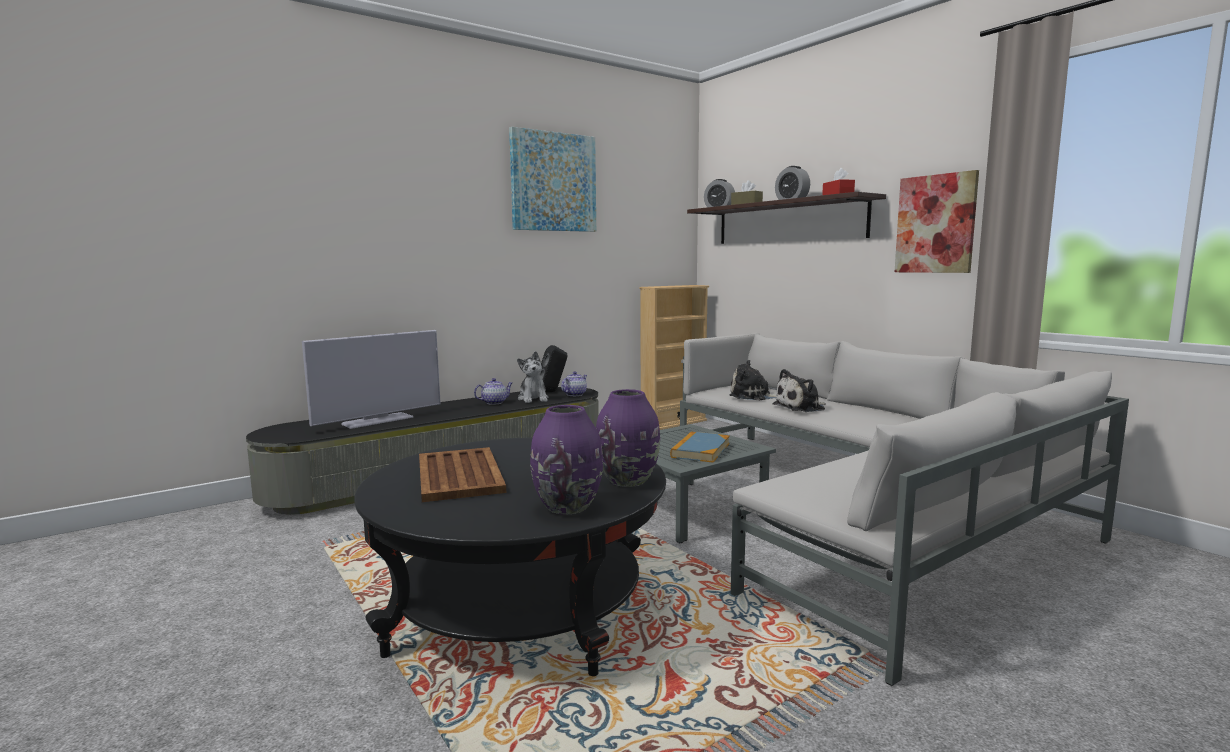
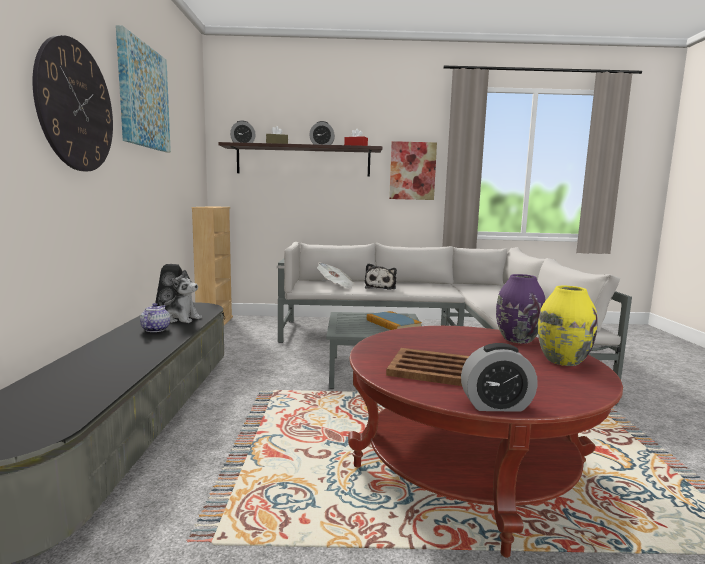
camera: 55 degrees left, 0 degrees up
(378, 420) = (91, 377): television -> none
(381, 498) = (496, 405): none -> alarm clock
(446, 210) = (76, 106): none -> wall clock
(520, 608) = (468, 469): black coffee table -> red coffee table
(568, 506) = (562, 360): purple vase -> yellow vase
(575, 394) = (202, 308): teapot -> none
(753, 396) = (336, 286): plush toy -> newspaper

